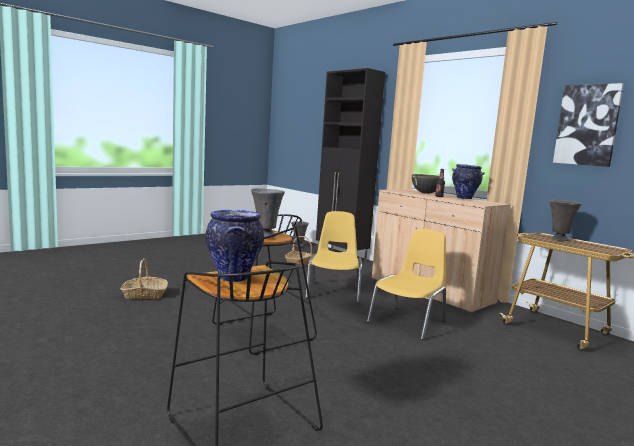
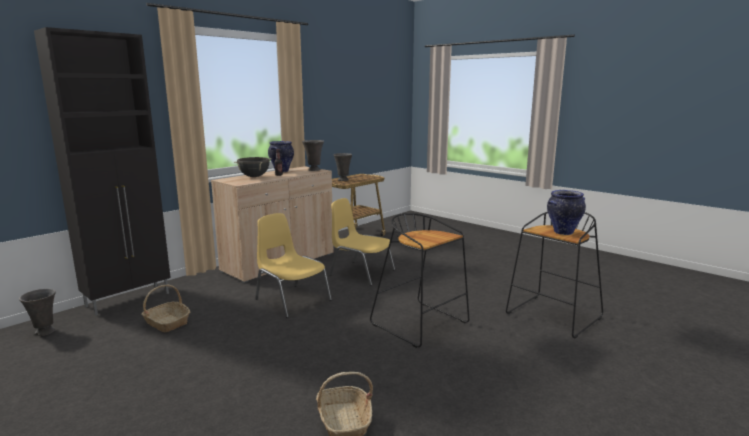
camera: 95 degrees left, 5 degrees up
(265, 236) = (432, 235): grey vase -> grey vase (313, 170)
(333, 292) = (292, 299): yellow chair -> yellow chair turned 45 degrees clockwise
(587, 125) = (324, 100): picture -> none

